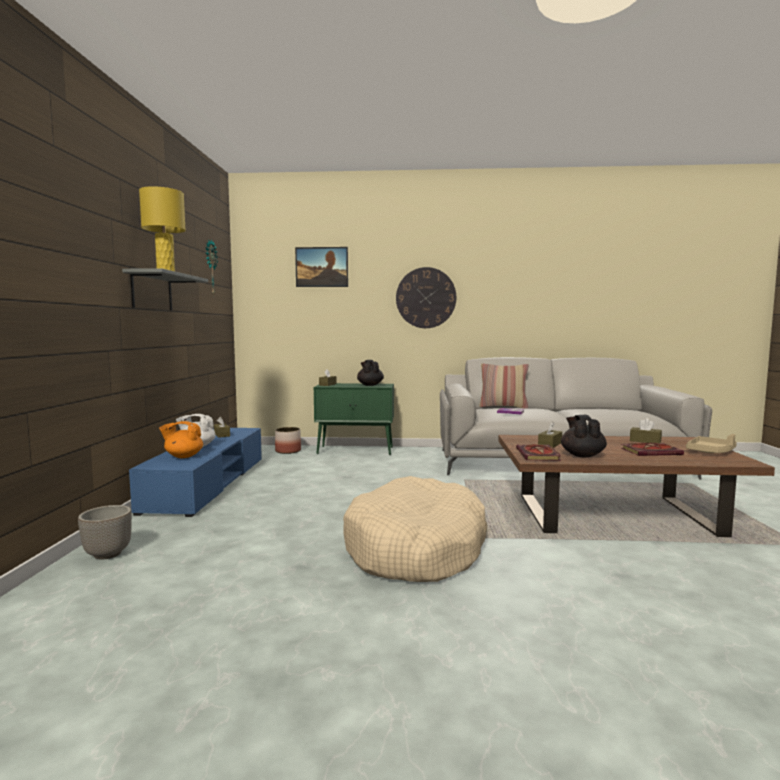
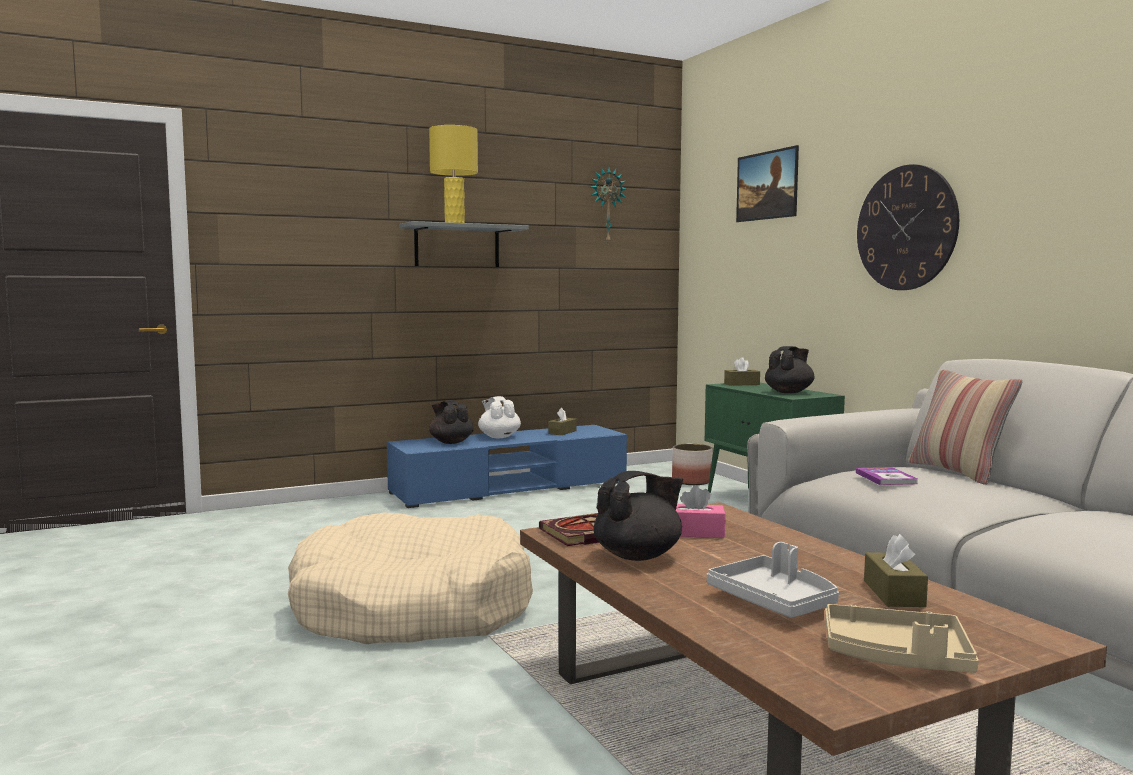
camera: 60 degrees right, 0 degrees up
(107, 554) = (295, 511): planter -> none
(183, 456) = (451, 442): orange teapot -> black teapot
(550, 444) = (694, 532): brown tissue box -> pink tissue box
(651, 452) = (774, 601): book -> grey tray

